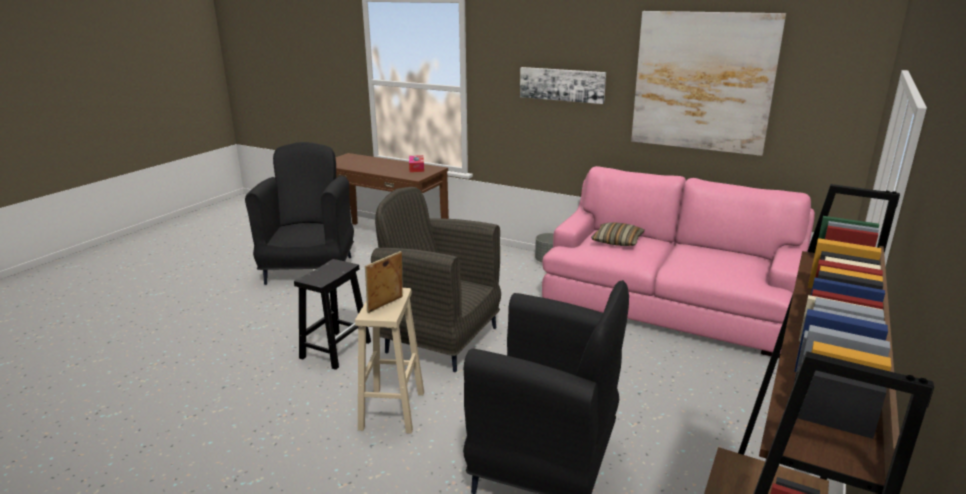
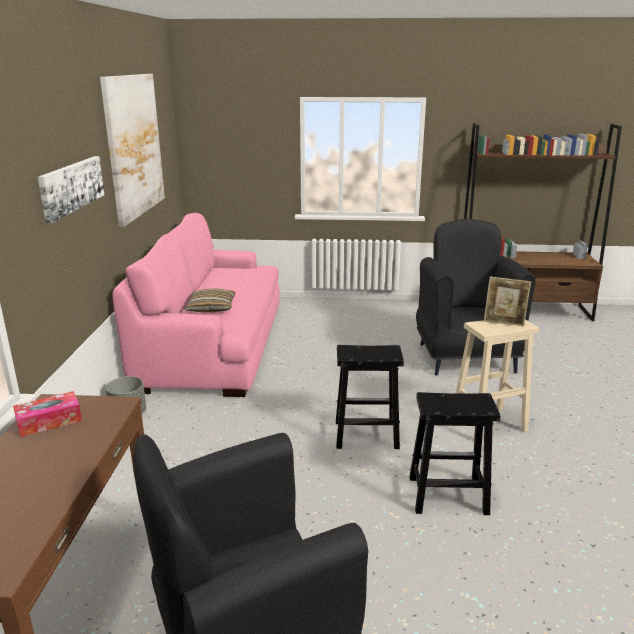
camera: 115 degrees left, 0 degrees up
(440, 339) = (365, 435): grey armchair -> black stool

